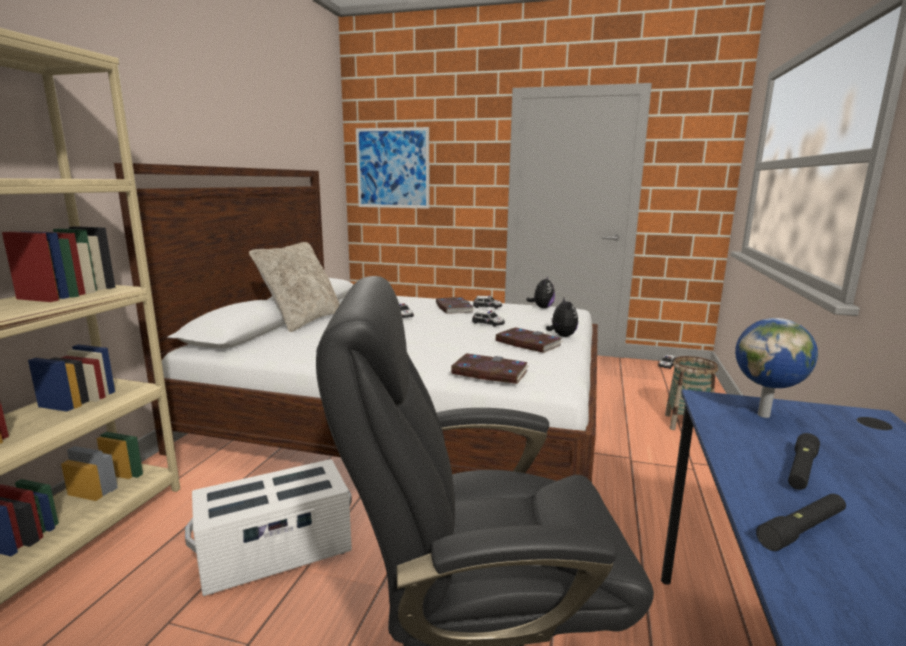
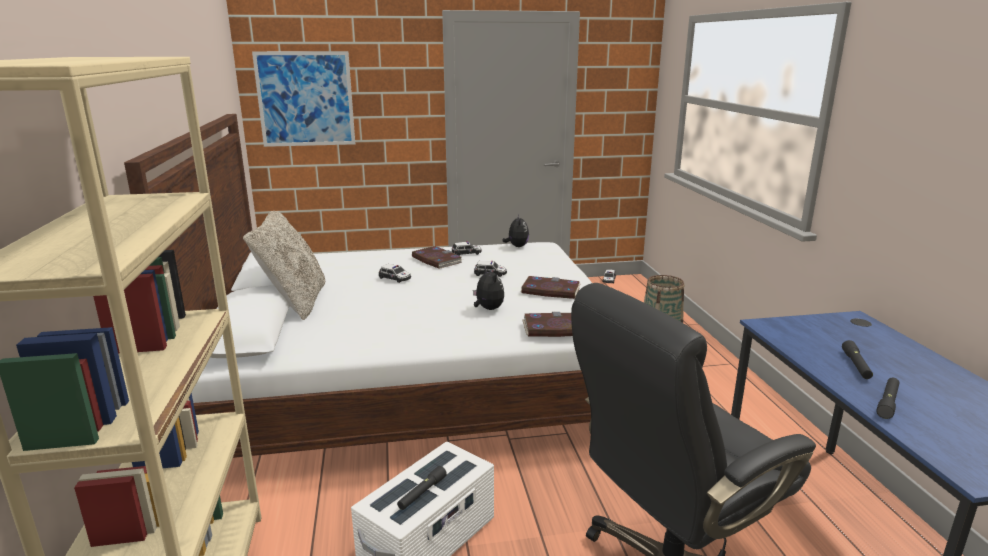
camera: 25 degrees left, 5 degrees up
(258, 496) = (422, 493): none -> black flashlight
(561, 336) = (568, 277): plush toy -> plush toy (488, 309)
(764, 415) = (804, 330): globe -> none

